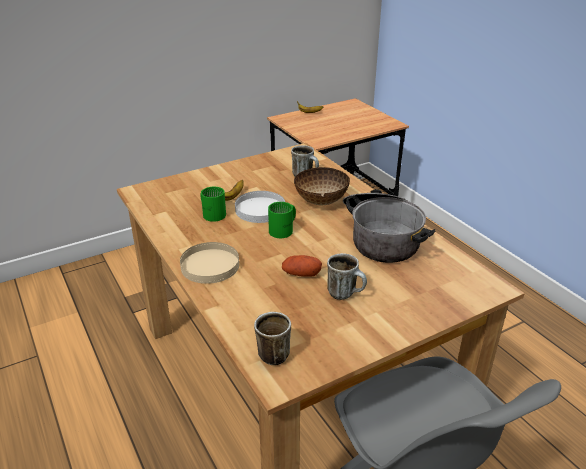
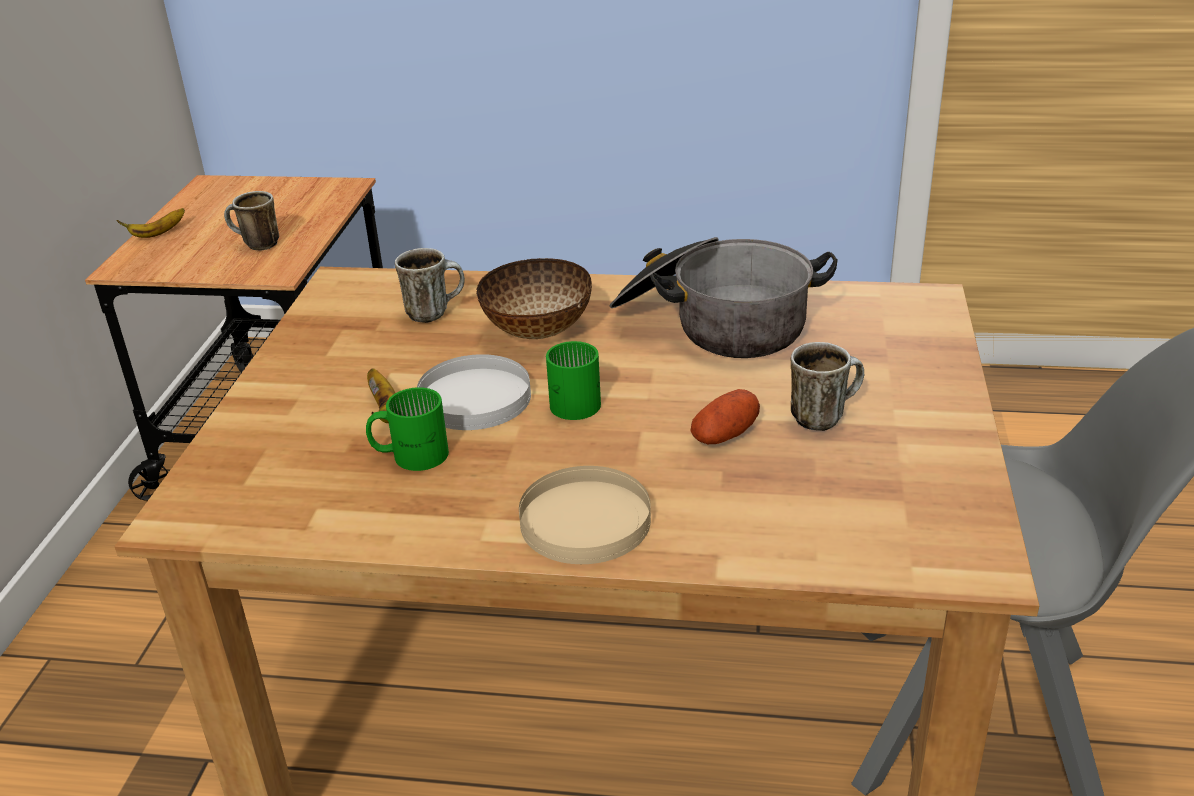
camera: 50 degrees left, 0 degrees up
(269, 353) = (904, 549): mug -> mug (256, 245)

